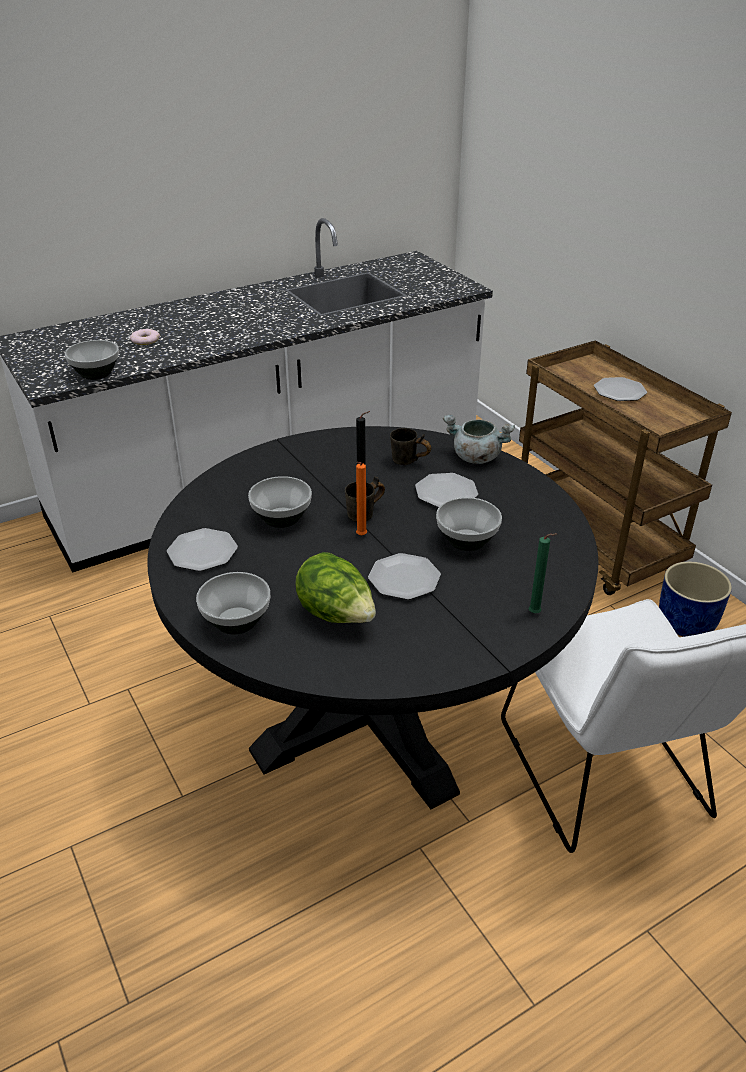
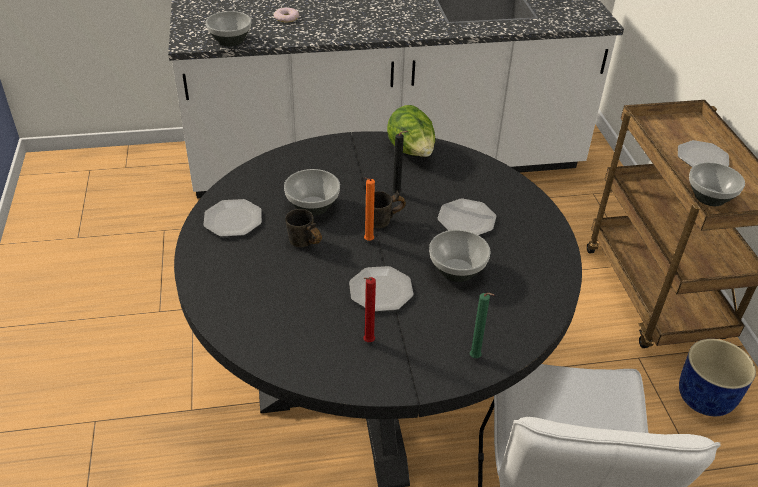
camera: 20 degrees right, 5 degrees up
(237, 621) = (224, 289): bowl -> bowl (710, 198)
(337, 615) = (305, 307): lettuce -> lettuce (411, 152)
(408, 463) = (450, 182): grey mug -> grey mug (303, 245)
(422, 630) = (367, 342): none -> red candle
(475, 457) = (514, 192): grey cooking pot -> none

